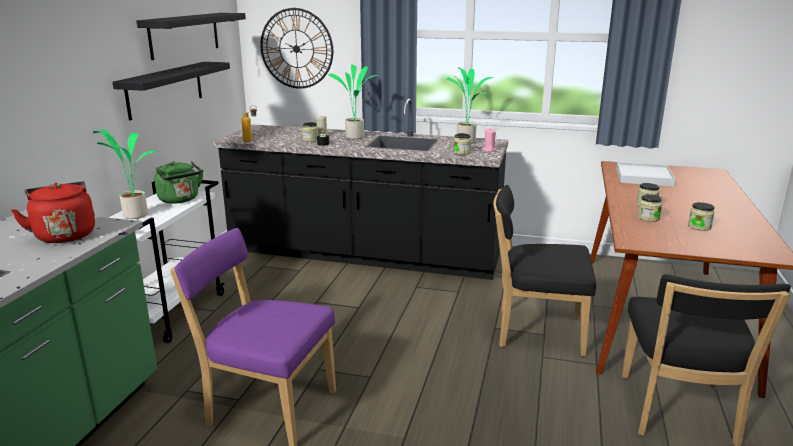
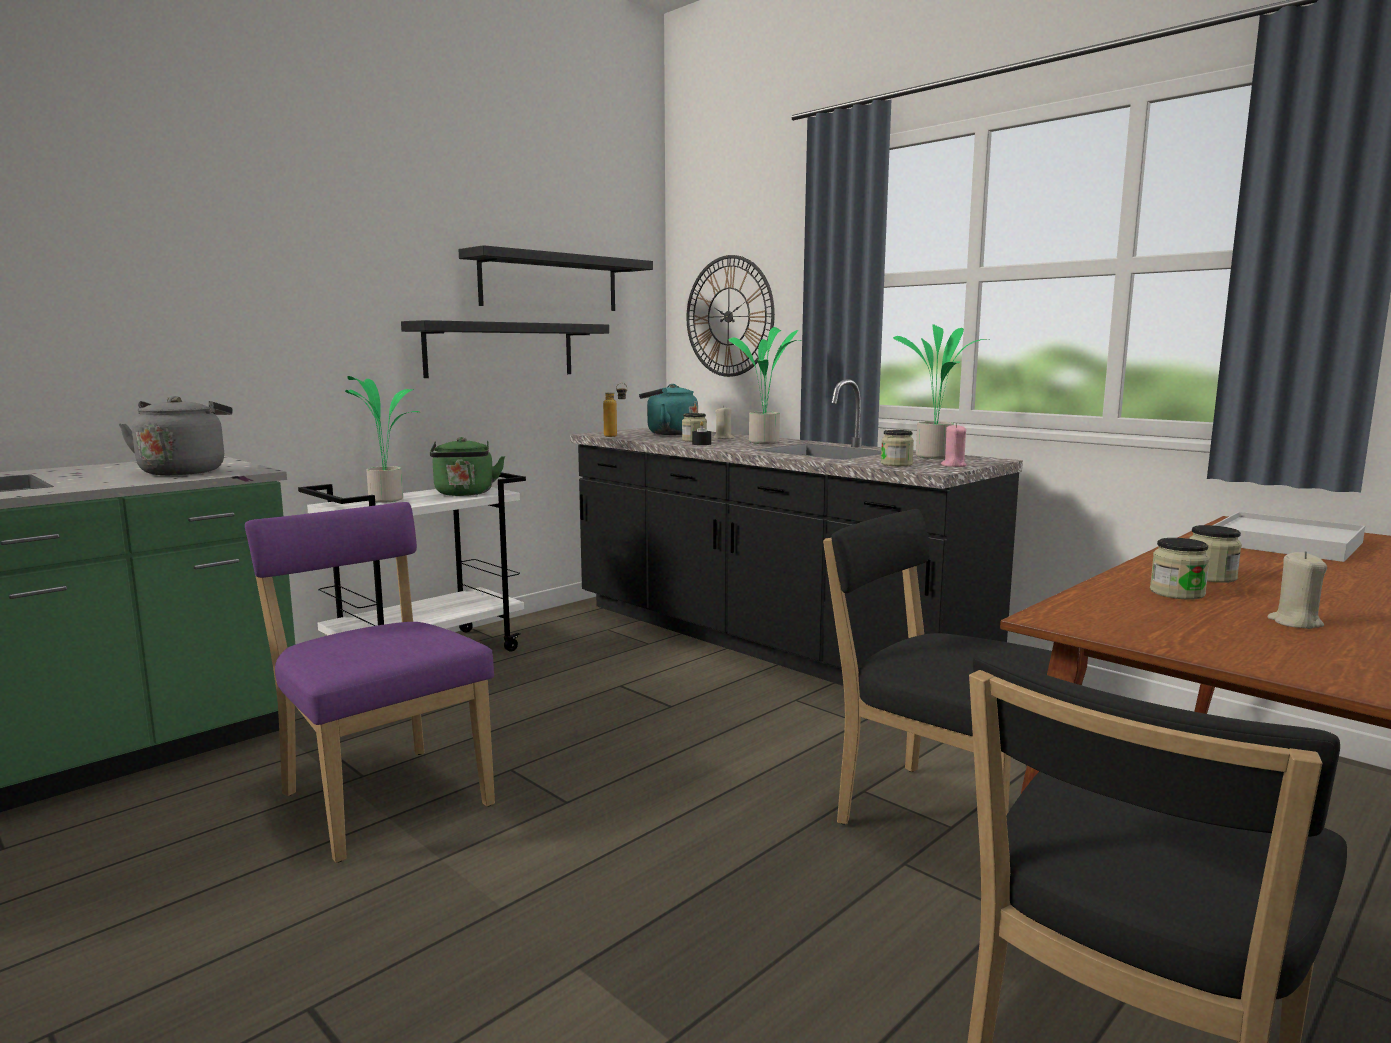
camera: 30 degrees right, 10 degrees down
(64, 235) = (184, 471): red kettle -> grey kettle
(278, 133) = (668, 433): none -> turquoise kettle
(699, 227) = (1295, 623): jar -> beige candle

